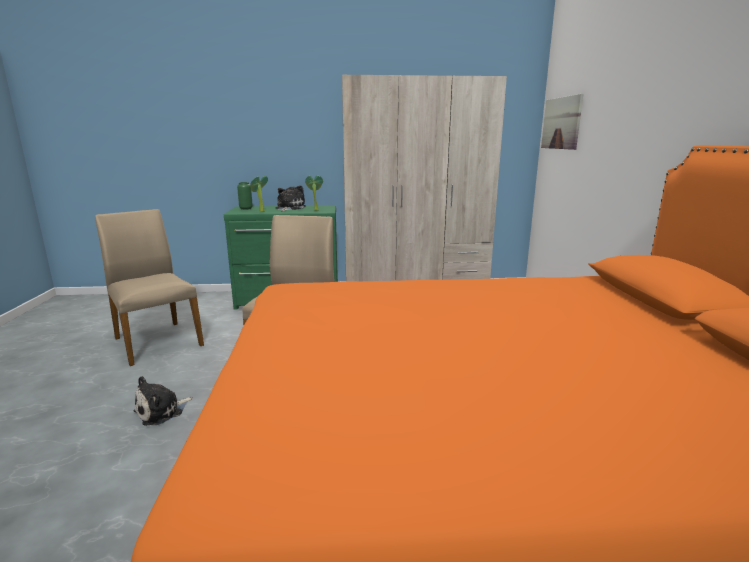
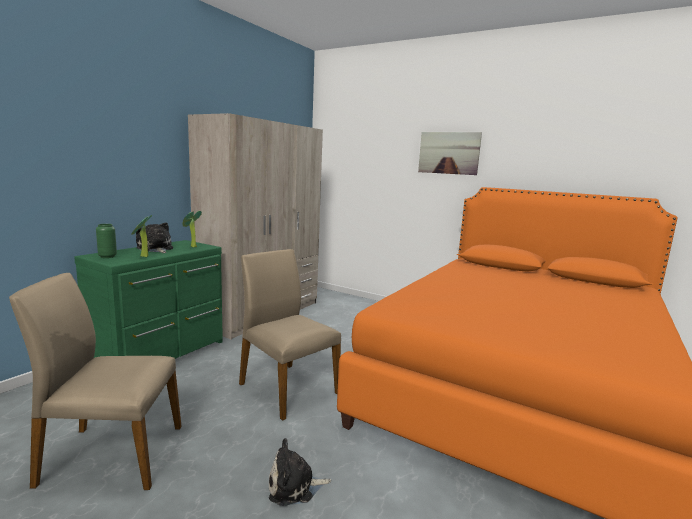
camera: 55 degrees left, 5 degrees down
(162, 411) = (294, 486): plush toy -> plush toy turned 90 degrees clockwise
(561, 123) = (339, 164): picture -> picture (448, 153)

